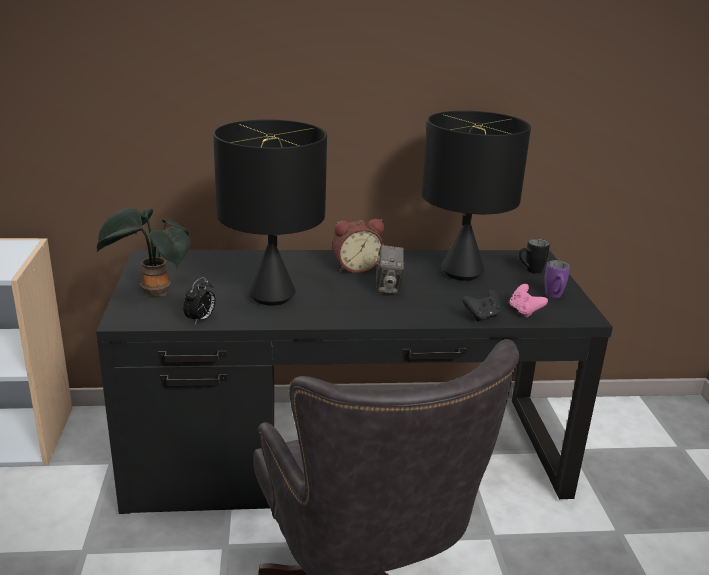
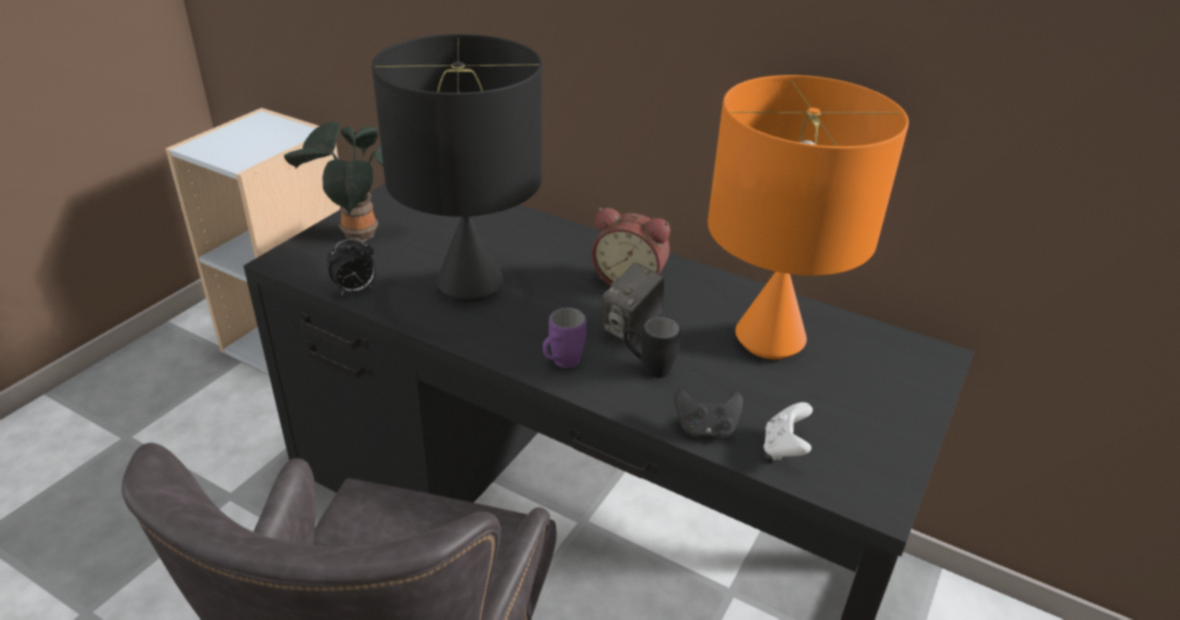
camera: 35 degrees right, 10 degrees up
(462, 273) = (769, 342): black table lamp -> orange table lamp
(524, 311) = (784, 448): pink game controller -> white game controller
(530, 271) = (887, 378): black mug -> black mug (648, 368)
(554, 297) = (870, 441): purple mug -> purple mug (561, 364)

